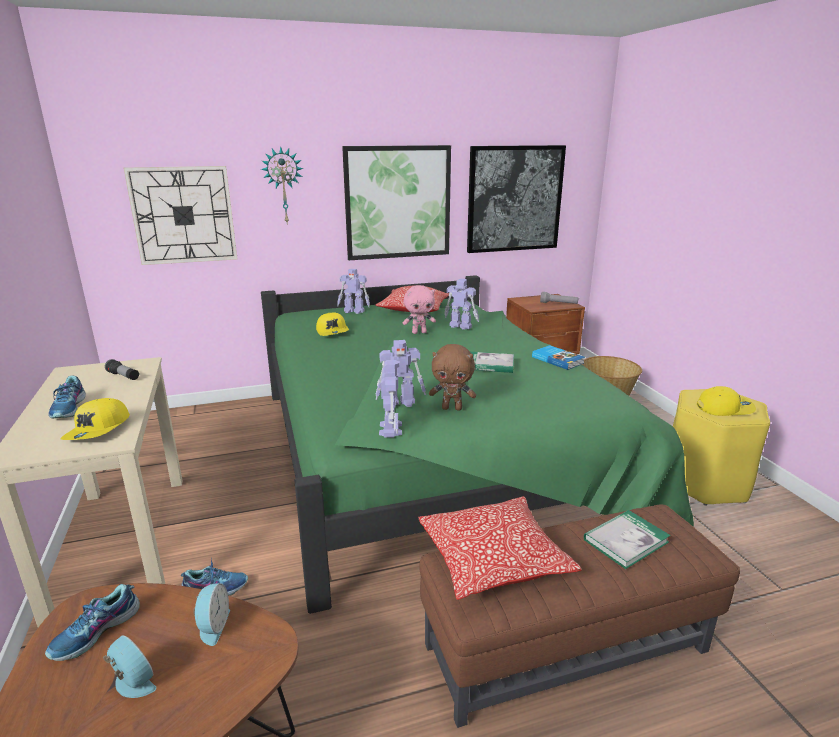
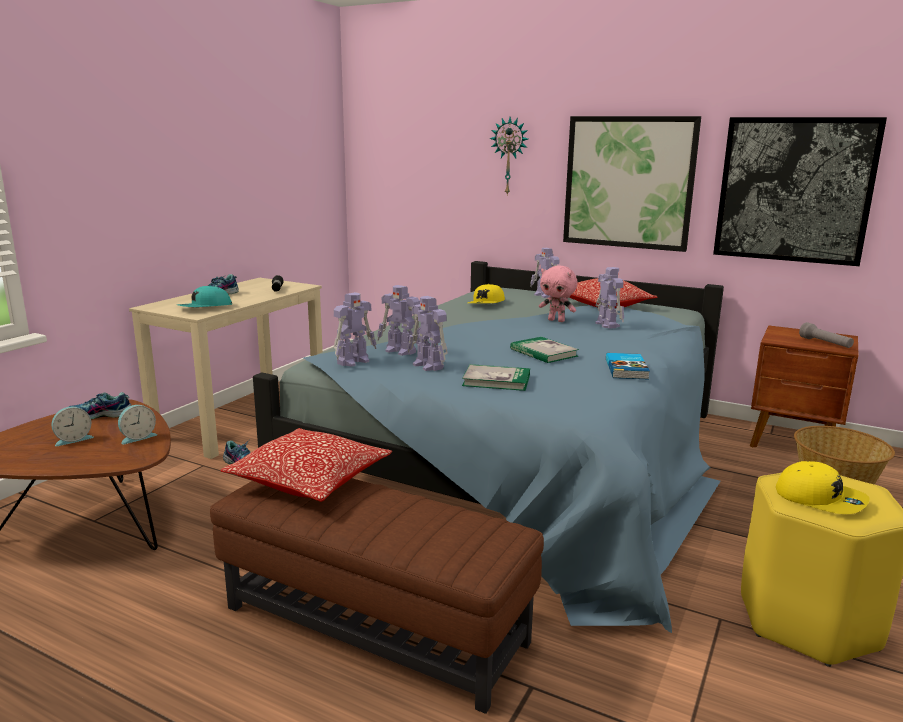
camera: 45 degrees right, 5 degrees down
(98, 429) = (205, 308): yellow cap -> turquoise cap
(132, 683) = (73, 439): alarm clock -> alarm clock turned 60 degrees clockwise
(183, 215) = (423, 178): wall clock -> none
(433, 456) = (526, 461): green bed -> blue bed
(452, 408) = (428, 366): brown plush toy -> toy robot
(626, 541) = (422, 521): book -> book (496, 380)

